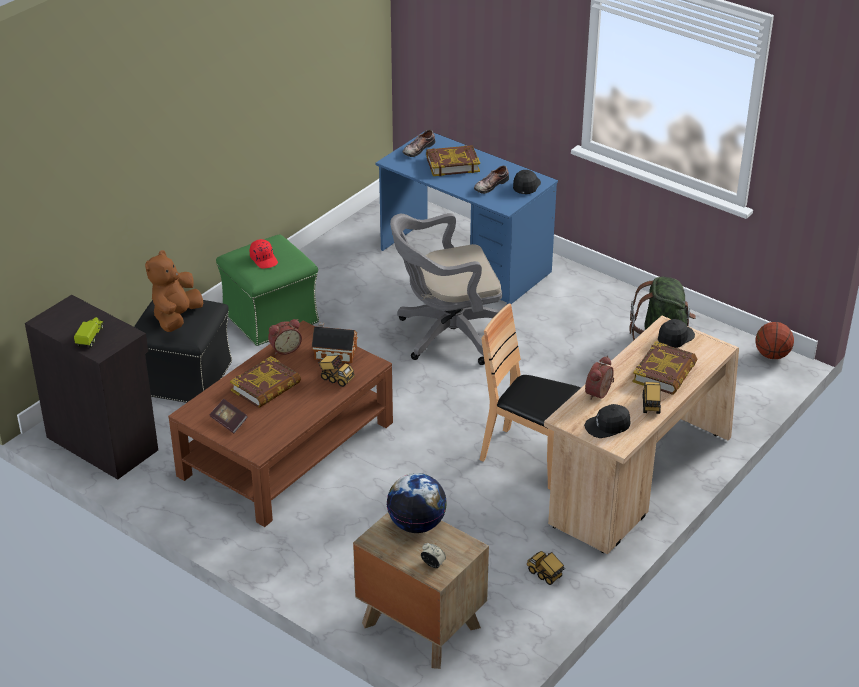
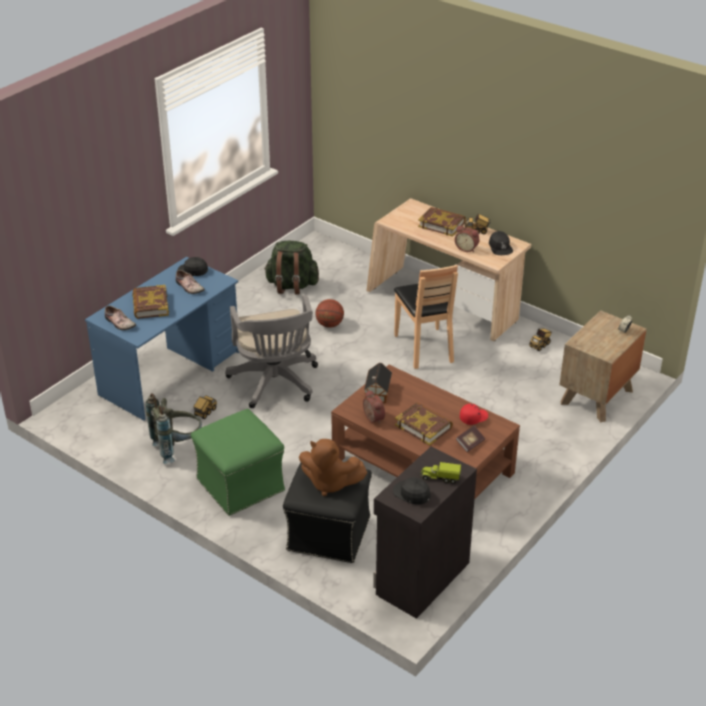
camera: 90 degrees left, 0 degrees up
(264, 259) = (240, 435): red cap -> red cap (473, 417)
(335, 274) = (177, 447): none -> grey backpack
(336, 379) = (410, 391): toy truck -> toy truck (205, 412)
(417, 524) = (588, 337): globe -> none
(530, 458) = (424, 348): brown chair -> brown chair turned 45 degrees counterclockwise
(675, 337) = (402, 218): black cap -> black cap (412, 494)
(772, 355) = (309, 244): basketball -> basketball (329, 325)

